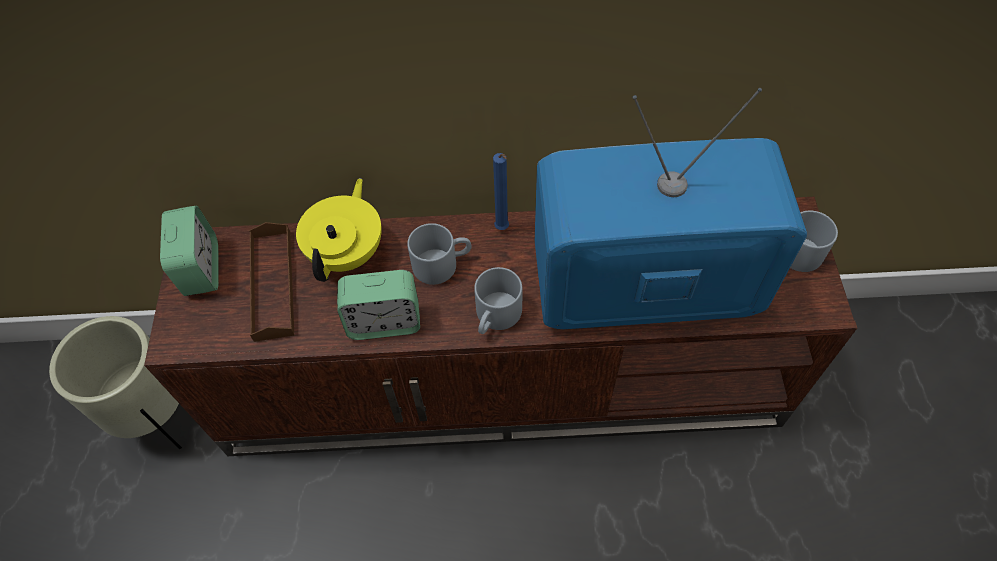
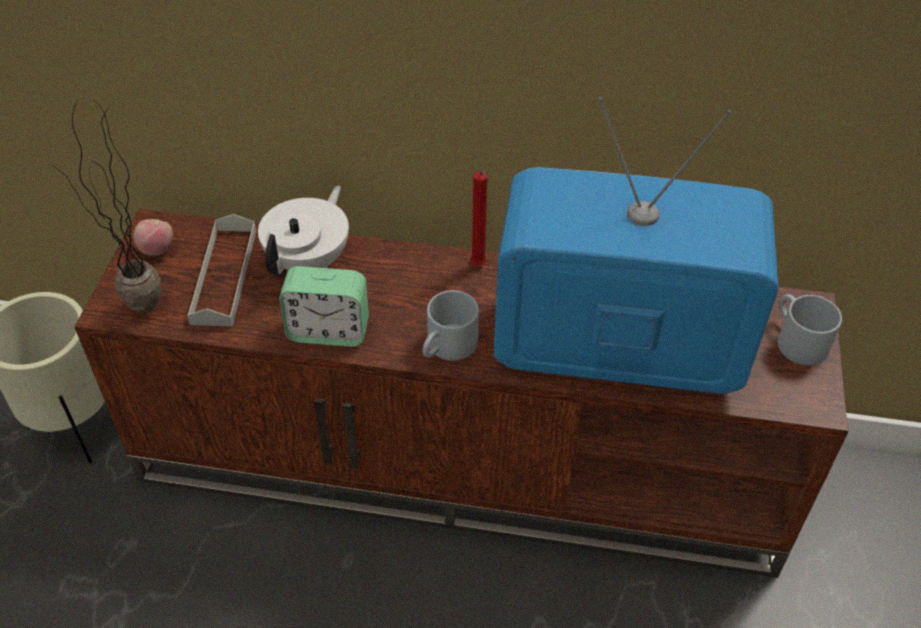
camera: 10 degrees right, 10 degrees down
(201, 269) = (157, 249): alarm clock -> apple
(206, 343) = (141, 317): none -> potted plant
(272, 284) = (224, 276): brown tray -> grey tray
(348, 253) = (309, 260): yellow teapot -> white teapot
(442, 263) = (405, 287): grey mug -> none
(502, 229) = (478, 266): blue candle -> red candle

